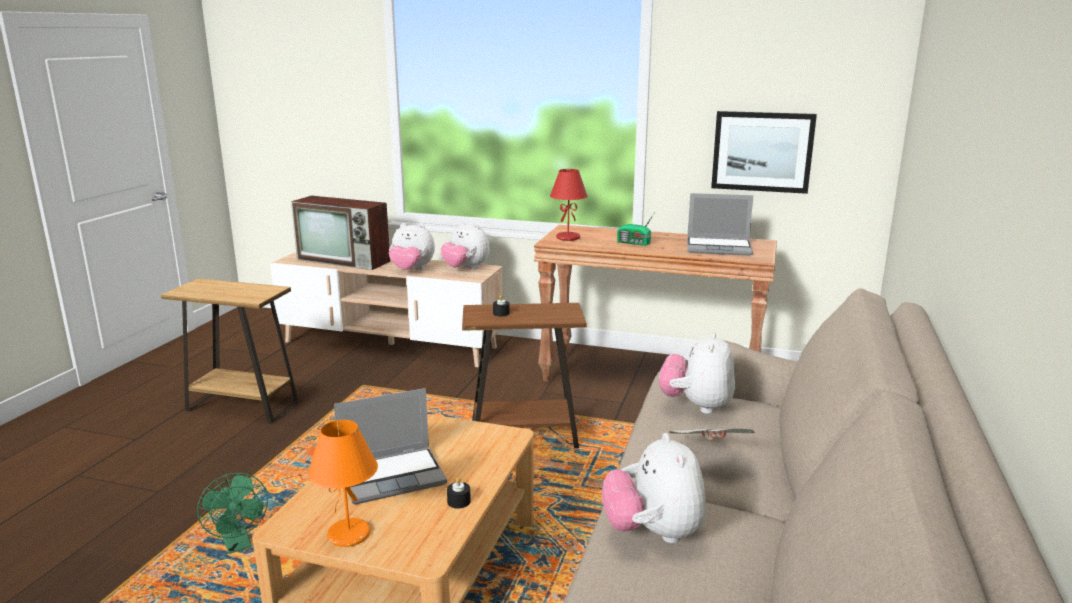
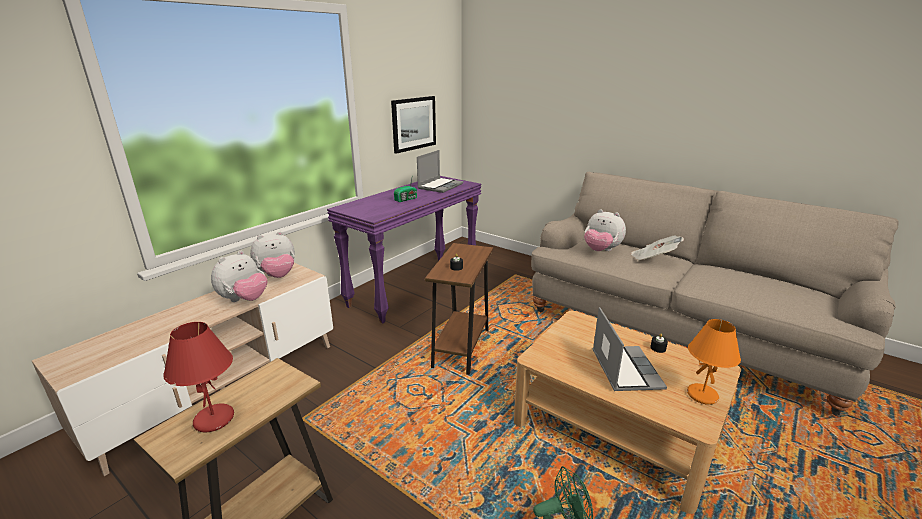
camera: 70 degrees left, 5 degrees up
(345, 260) = (147, 333): television -> none
(568, 237) = (370, 211): red table lamp -> red table lamp (214, 419)
(650, 379) = (414, 286): brown console table -> purple console table
(653, 533) = (731, 285): plush toy -> none

